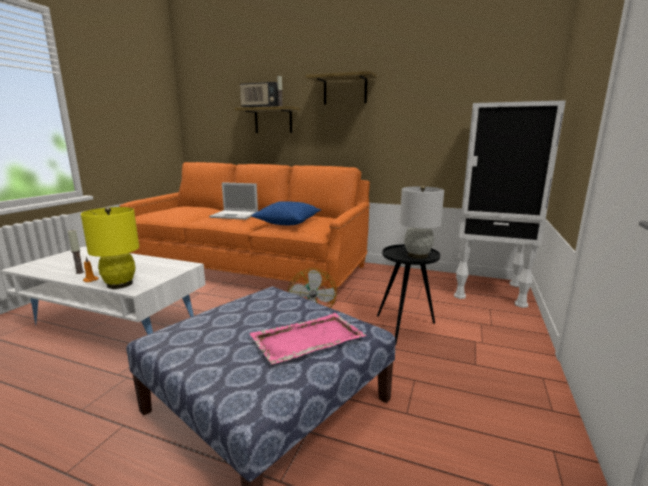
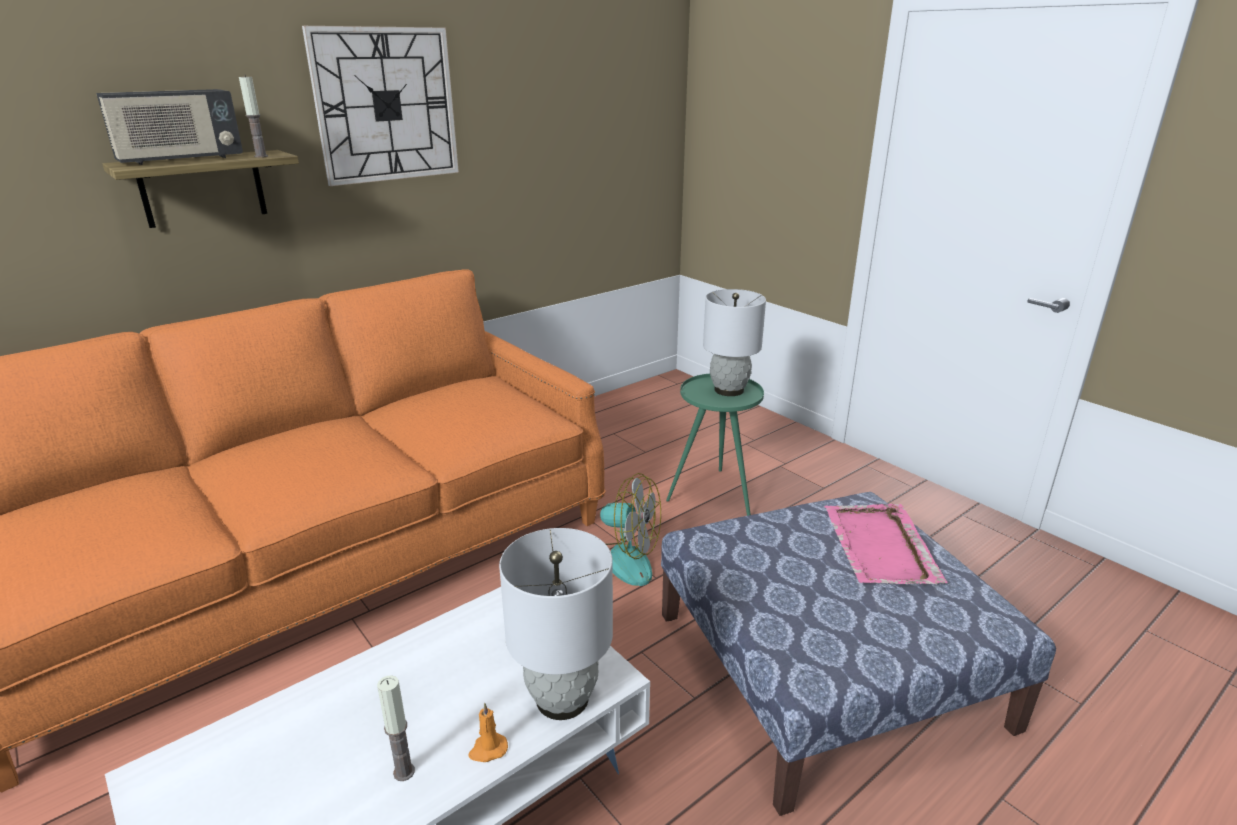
camera: 60 degrees left, 10 degrees up
(120, 284) = (562, 698): yellow table lamp -> white table lamp
(235, 215) = (318, 459): laptop -> none
(288, 222) = (462, 423): blue pillow -> none
(345, 90) = (386, 105): shelf -> wall clock
(405, 327) = (715, 494): black side table -> green side table
(489, 290) = (674, 400): white cabinet -> none

